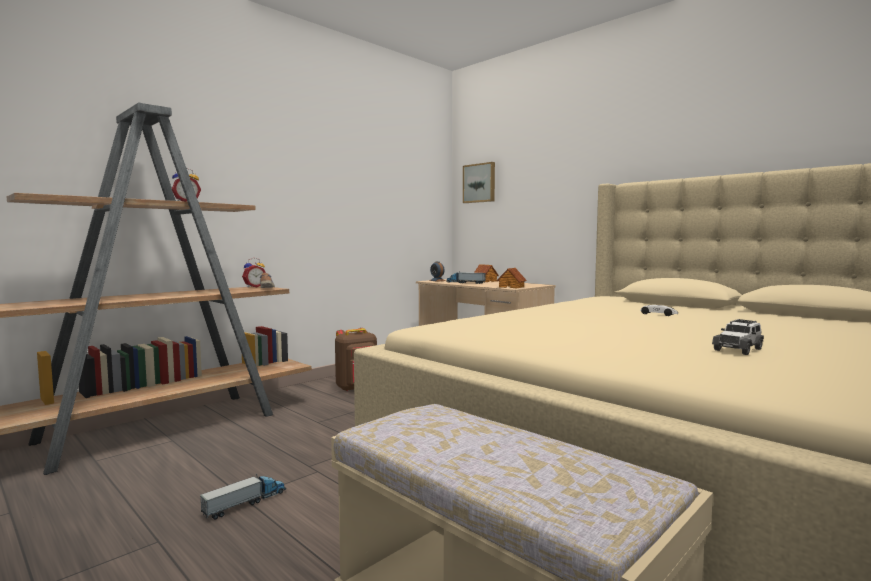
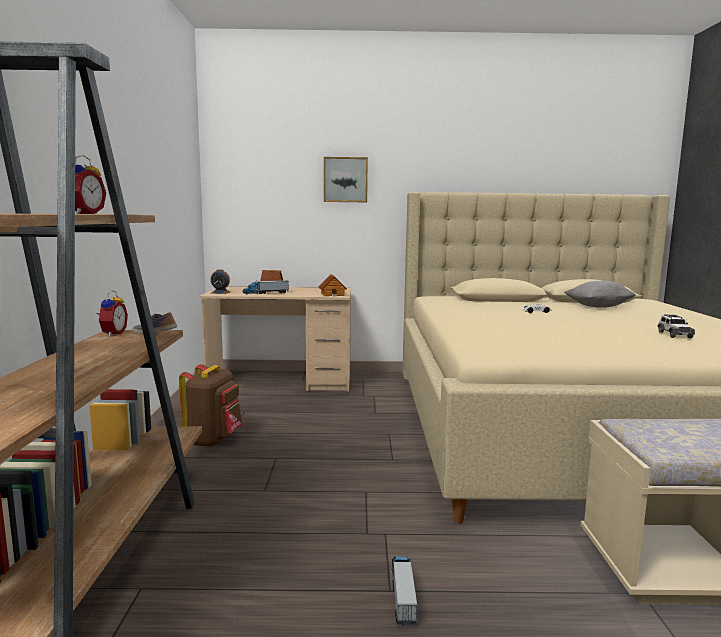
camera: 45 degrees left, 5 degrees up
(479, 183) = (246, 175): picture -> picture (345, 180)
(789, 320) = (598, 306): none -> grey pillow

